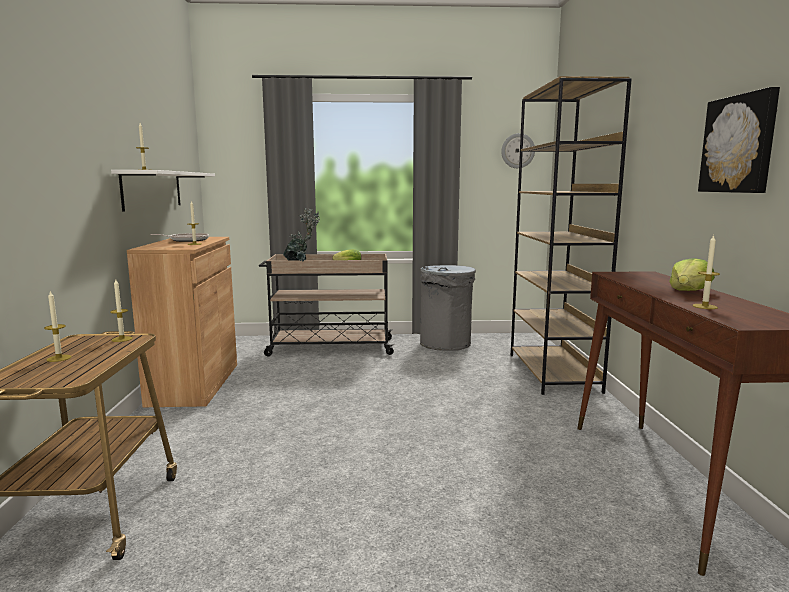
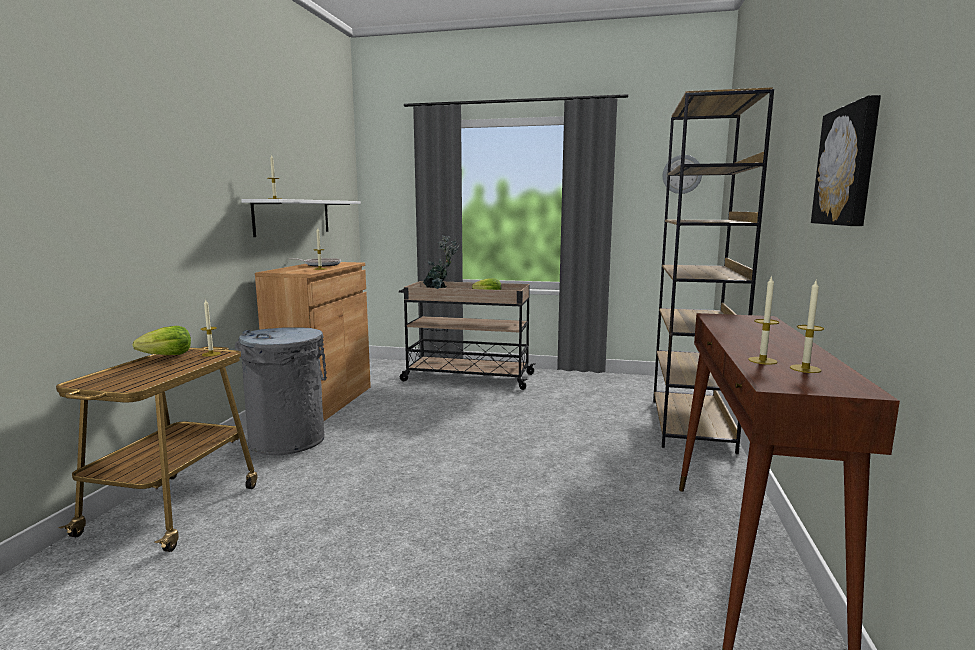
camera: 15 degrees right, 0 degrees up
(59, 358) = (146, 367): candle -> candle (805, 369)
(446, 344) = (588, 383): grey trash can -> grey trash can (288, 441)
(689, 291) = (775, 342): lettuce -> lettuce (167, 355)

